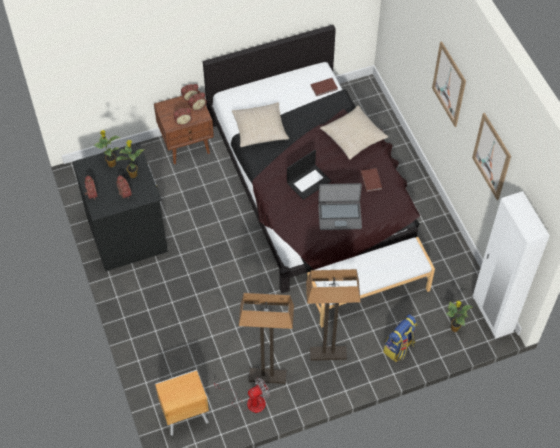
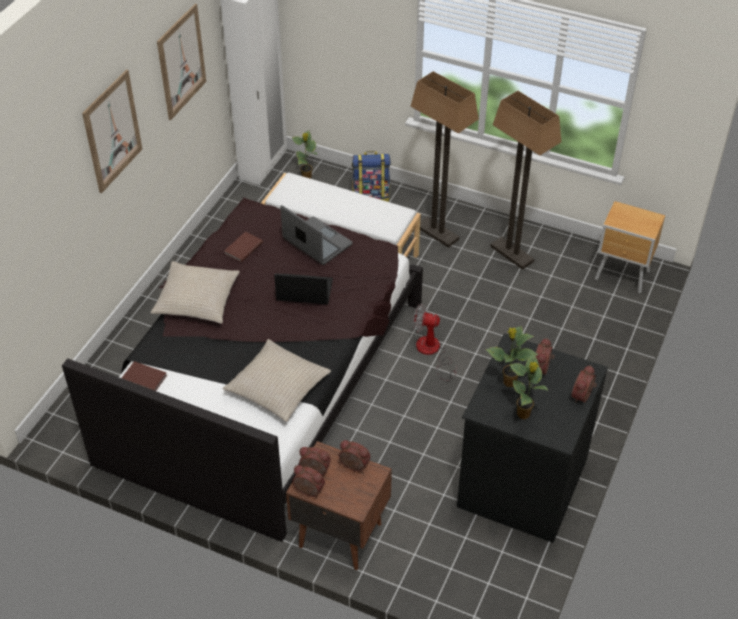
camera: 135 degrees left, 10 degrees down
(249, 401) = (549, 248): fan -> fan (432, 352)

